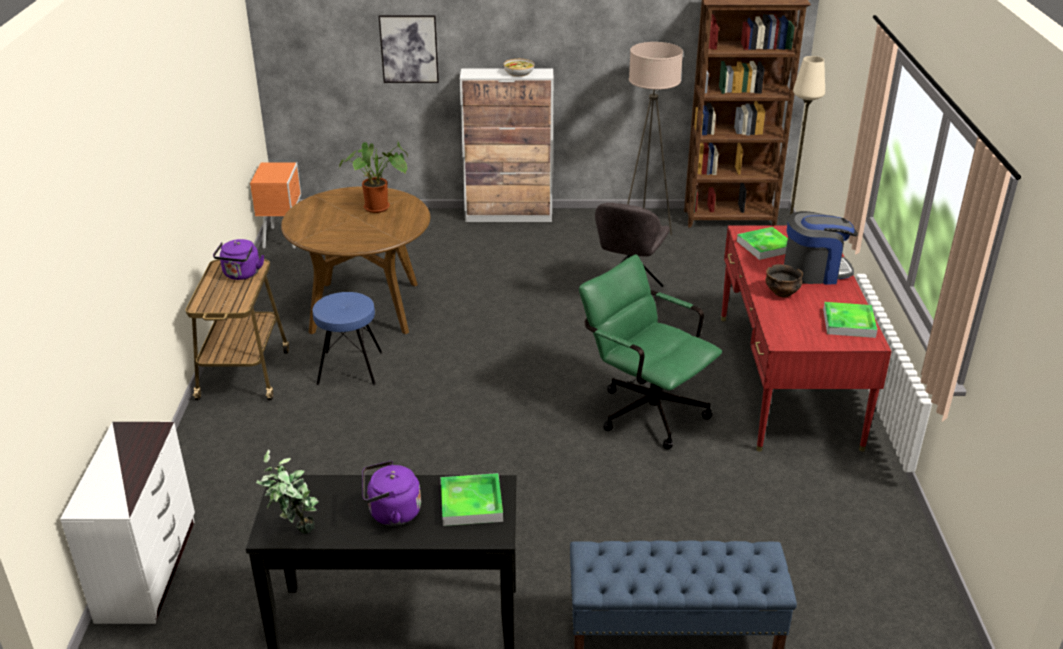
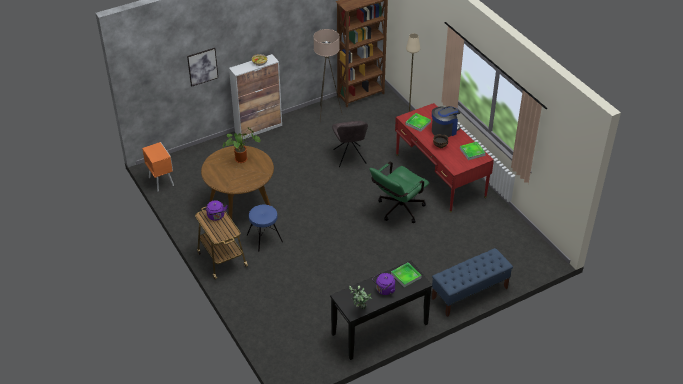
camera: 30 degrees left, 10 degrees up
(149, 569) = (274, 350): white dresser -> none
(644, 409) = (397, 210): green office chair -> green office chair turned 60 degrees counterclockwise

